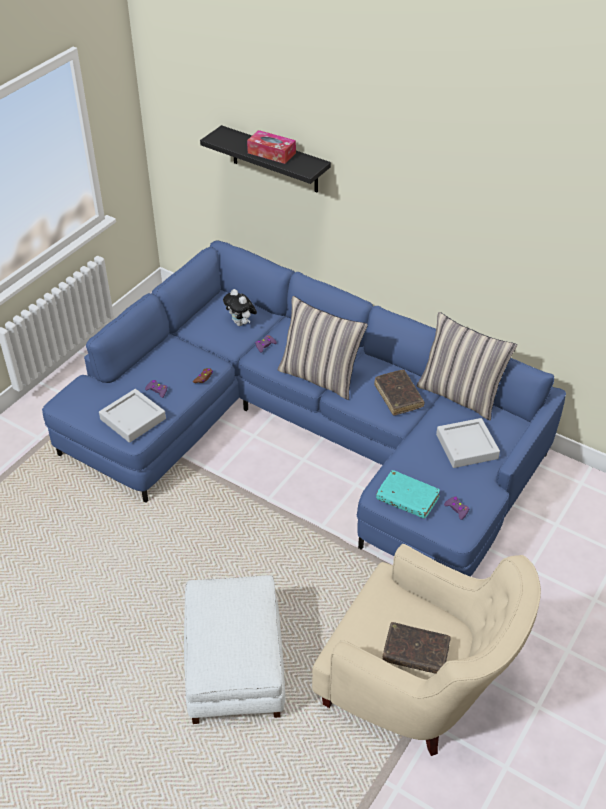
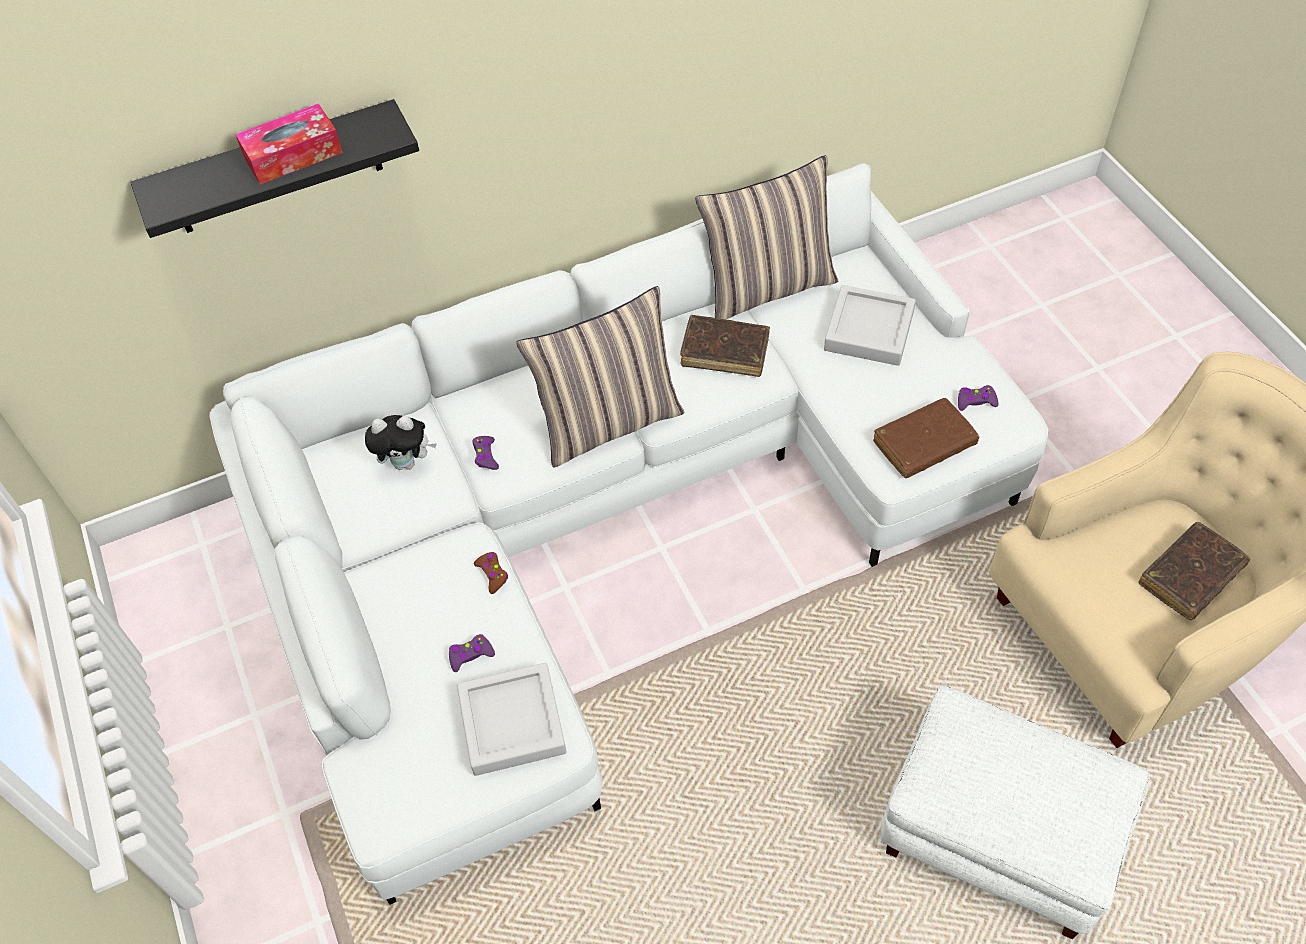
camera: 55 degrees left, 10 degrees up
(308, 432) = (612, 514): blue sofa -> white sofa
(407, 499) = (924, 444): turquoise book -> brown book

